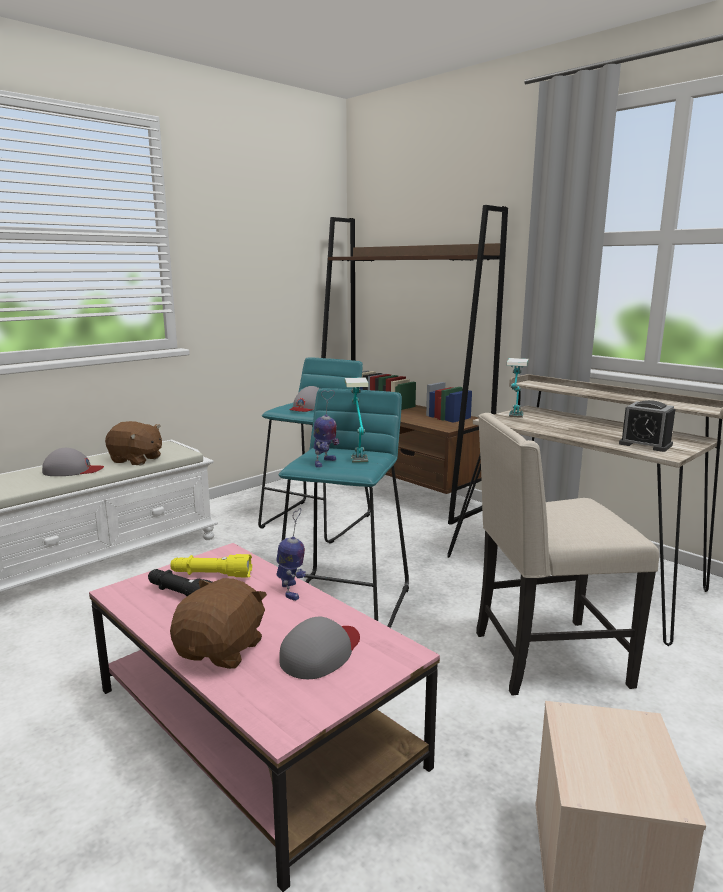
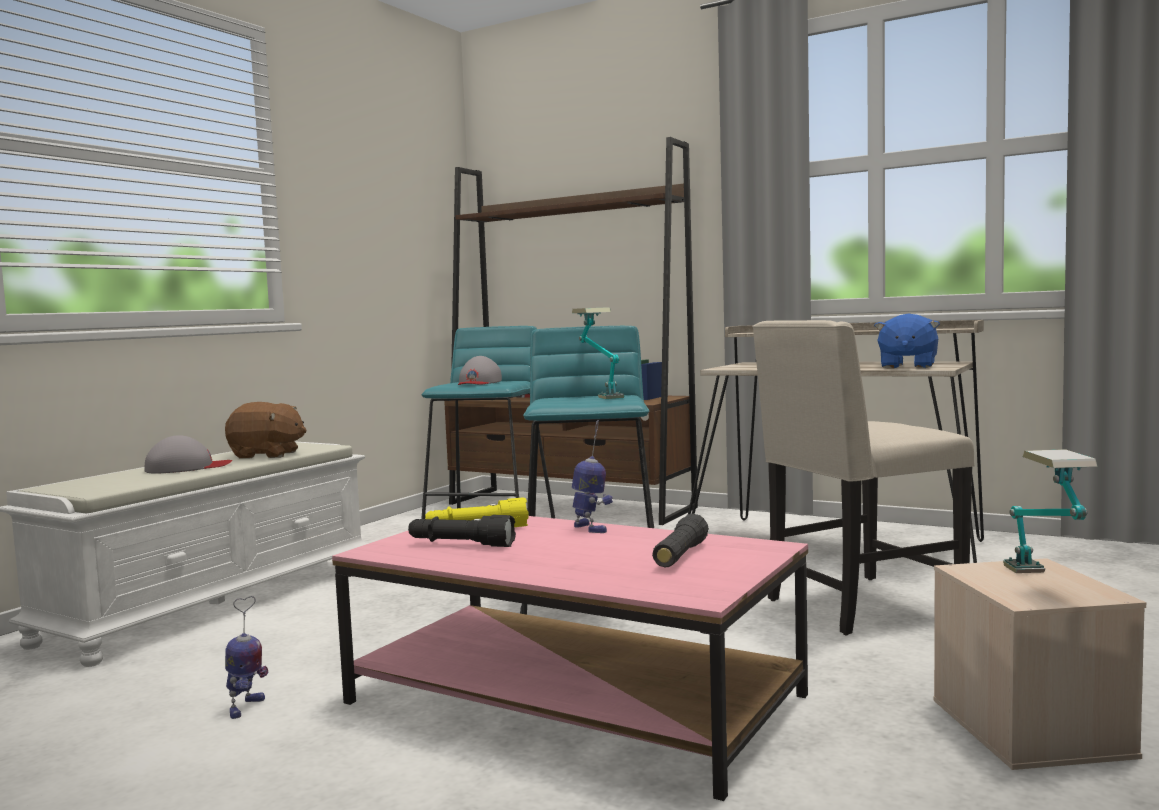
camera: 15 degrees left, 10 degrees down
(222, 650) = (564, 567): brown plush toy -> none
(321, 652) = (680, 556): grey cap -> black flashlight
(324, 463) = (573, 401): toy robot -> toy robot (245, 708)
(514, 420) = (747, 367): table lamp -> table lamp (1046, 582)
(645, 444) = (907, 366): alarm clock -> blue plush toy

